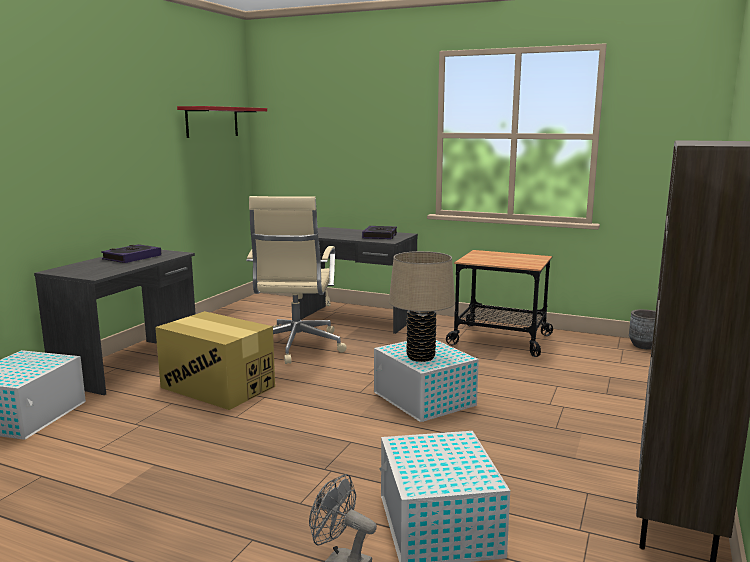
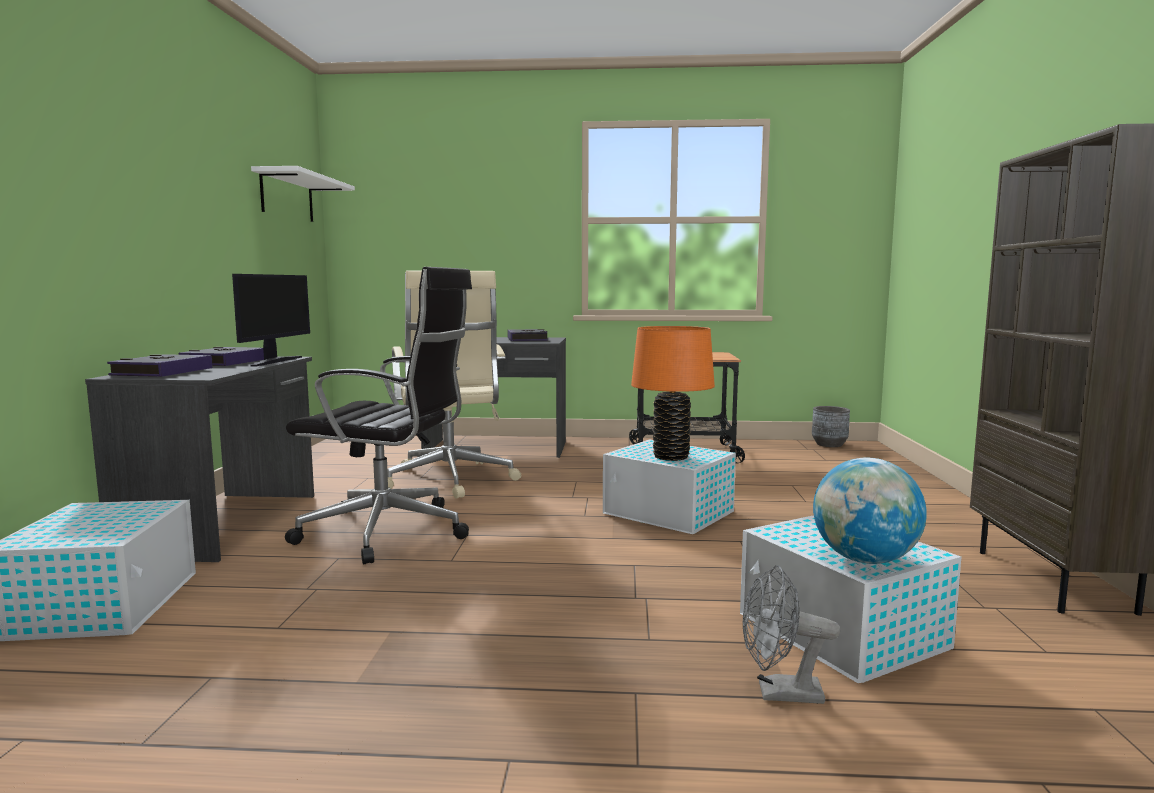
camera: 20 degrees left, 5 degrees down
(81, 268) = (162, 372): none -> book
(162, 258) = (275, 361): none -> monitor
(212, 122) = (287, 197): red shelf -> white shelf
(218, 387) = (389, 532): cardboard box -> black office chair
(420, 357) = (671, 457): beige table lamp -> orange table lamp
(430, 479) = (864, 560): none -> globe

